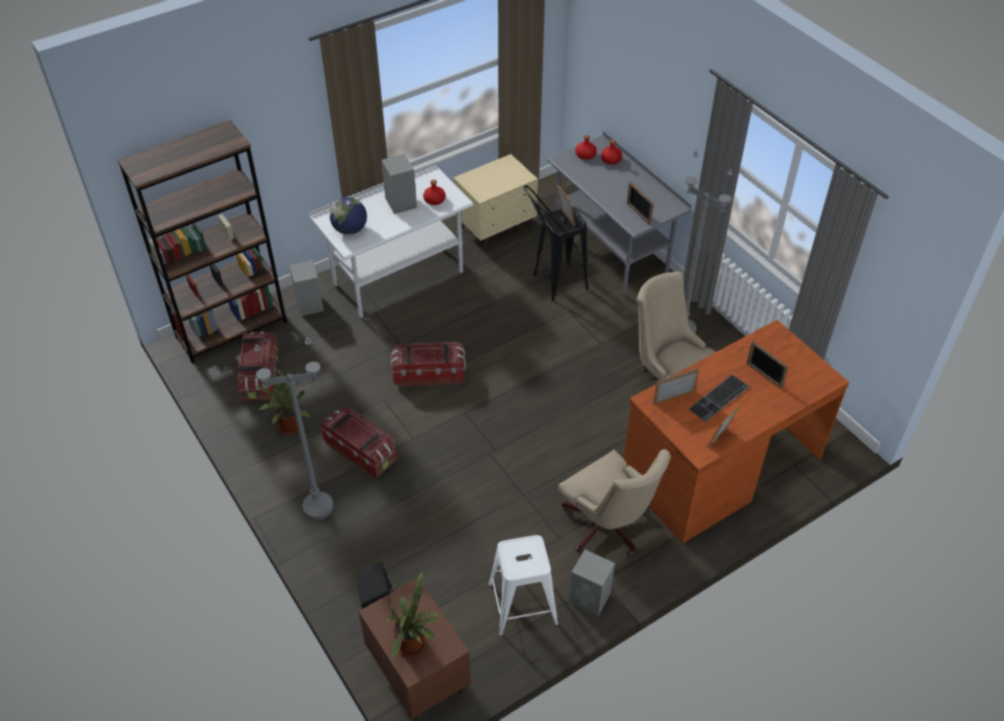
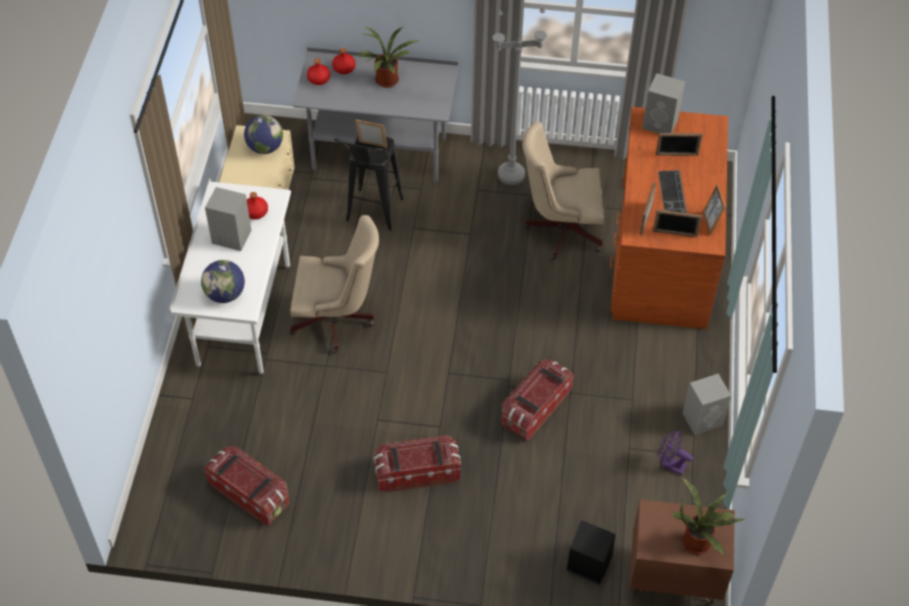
camera: 50 degrees left, 5 degrees up
(231, 329) = (164, 480): brown bookcase -> none
(288, 427) = (335, 509): potted plant -> potted plant (386, 82)
(309, 305) = (201, 401): grey speaker -> grey speaker (661, 124)
(318, 507) = (446, 541): grey floor lamp -> none
(429, 373) = (380, 368): storage box -> storage box (535, 408)
(508, 177) = (265, 147): none -> globe
(523, 603) = (670, 464): white stool -> purple fan
(608, 528) = (652, 363): beige office chair -> beige office chair (337, 320)
(638, 214) = (427, 99): picture frame -> picture frame (675, 233)

